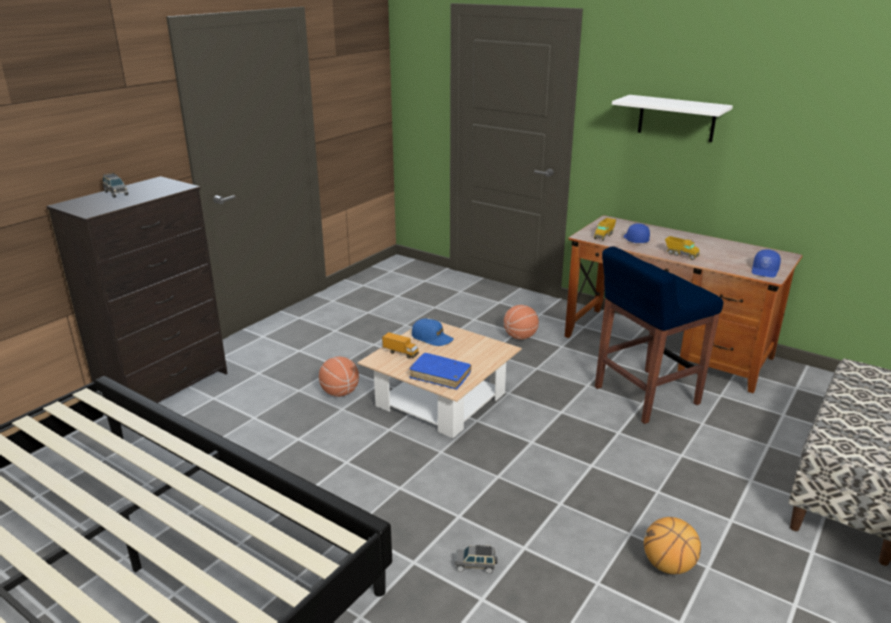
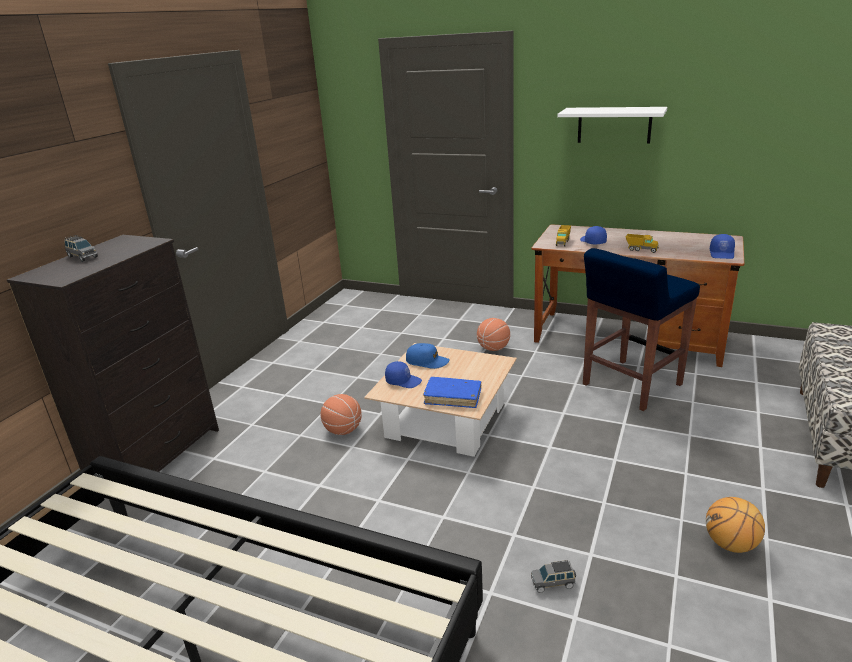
camera: 10 degrees left, 0 degrees up
(400, 353) = (403, 381): toy truck -> blue cap

